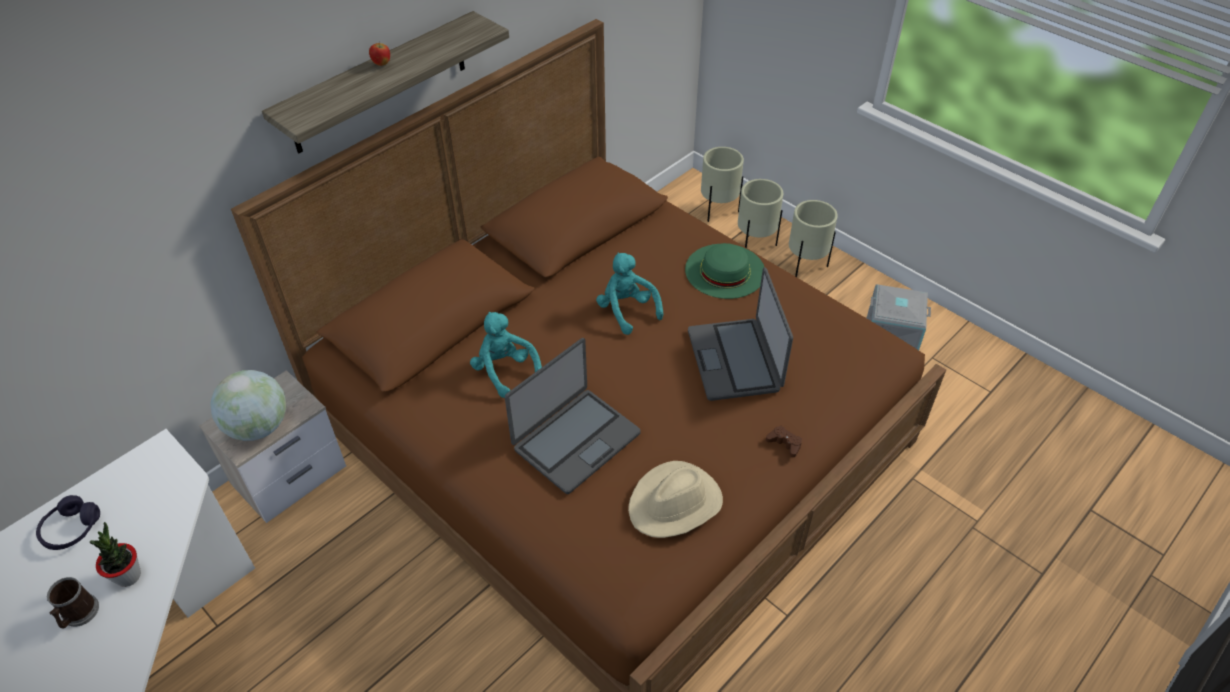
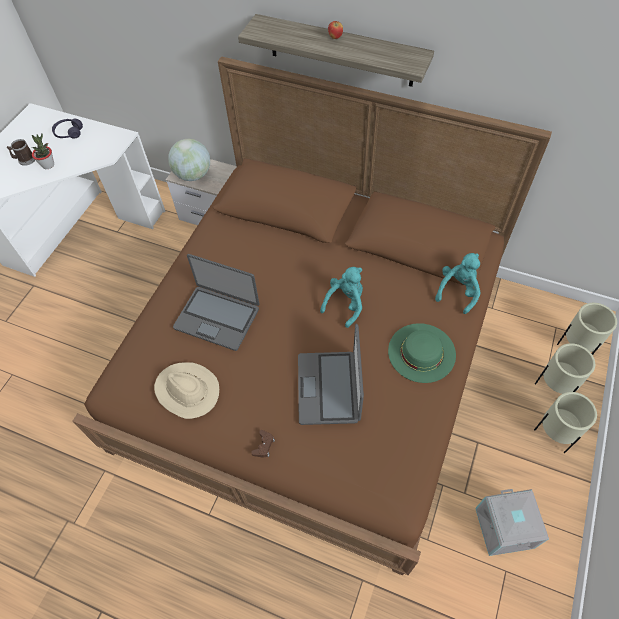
camera: 70 degrees right, 10 degrees up
(505, 370) = (259, 258): turquoise plush toy -> turquoise plush toy (458, 291)
(735, 360) = (329, 388): laptop -> laptop turned 60 degrees counterclockwise

